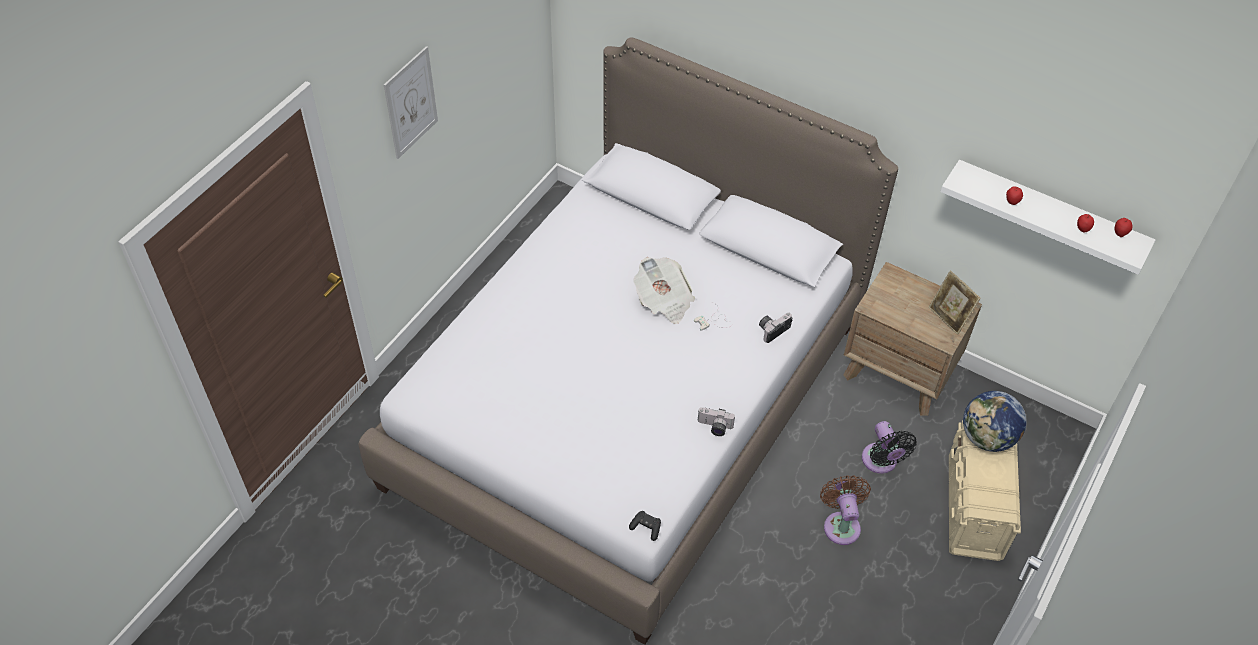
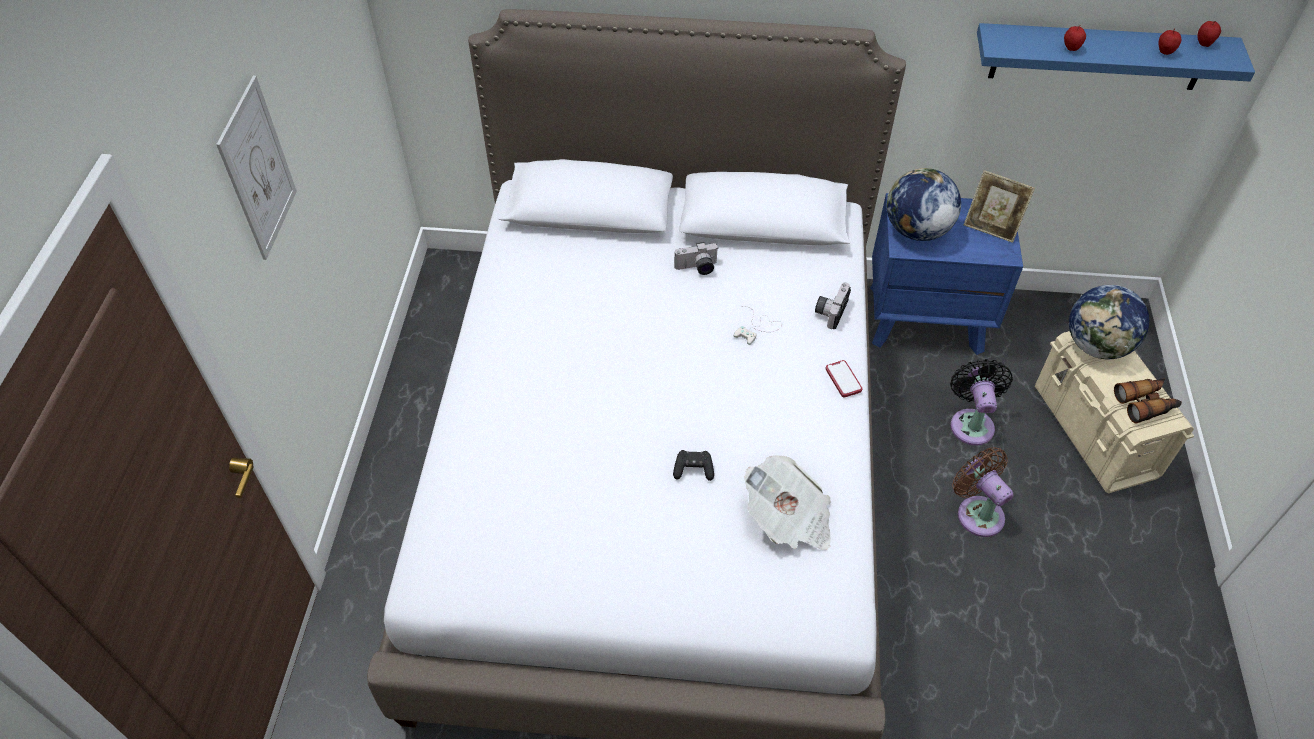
camera: 25 degrees left, 0 degrees up
(646, 528) = (846, 627): black game controller -> black game controller (693, 469)
(664, 300) = (682, 326): newspaper -> newspaper (788, 519)
(714, 427) = (842, 457): camera -> camera (697, 268)
(749, 378) = (843, 379): none -> phone
(881, 462) = (971, 423): black fan -> black fan turned 135 degrees counterclockwise
(888, 298) = (916, 230): none -> globe
(899, 373) = (926, 318): brown nightstand -> blue nightstand
(993, 493) = (1145, 404): none -> binoculars
(1048, 215) = (1099, 57): white shelf -> blue shelf

